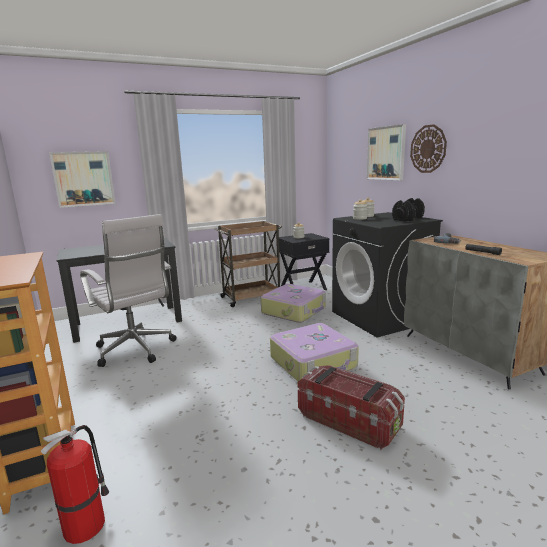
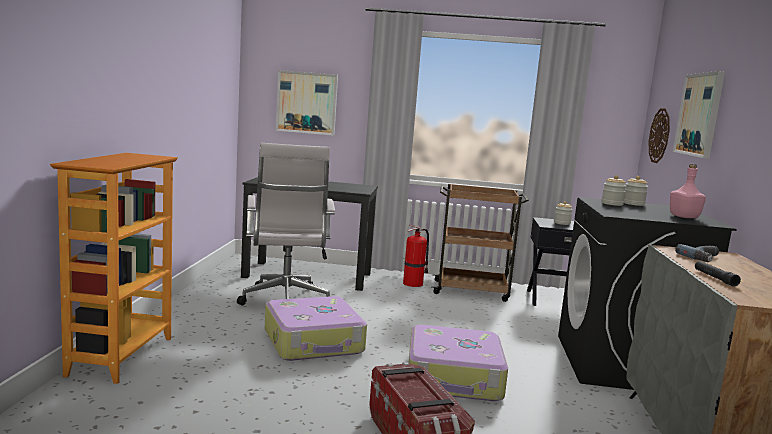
camera: 30 degrees right, 5 degrees down
(86, 524) = (102, 408): fire extinguisher -> fire extinguisher (414, 283)
(294, 310) = (508, 320): suitcase -> suitcase (314, 342)
(407, 218) = (683, 217): black dumbbell -> pink bottle
(428, 149) = (740, 112): wall clock -> wall clock (660, 135)

